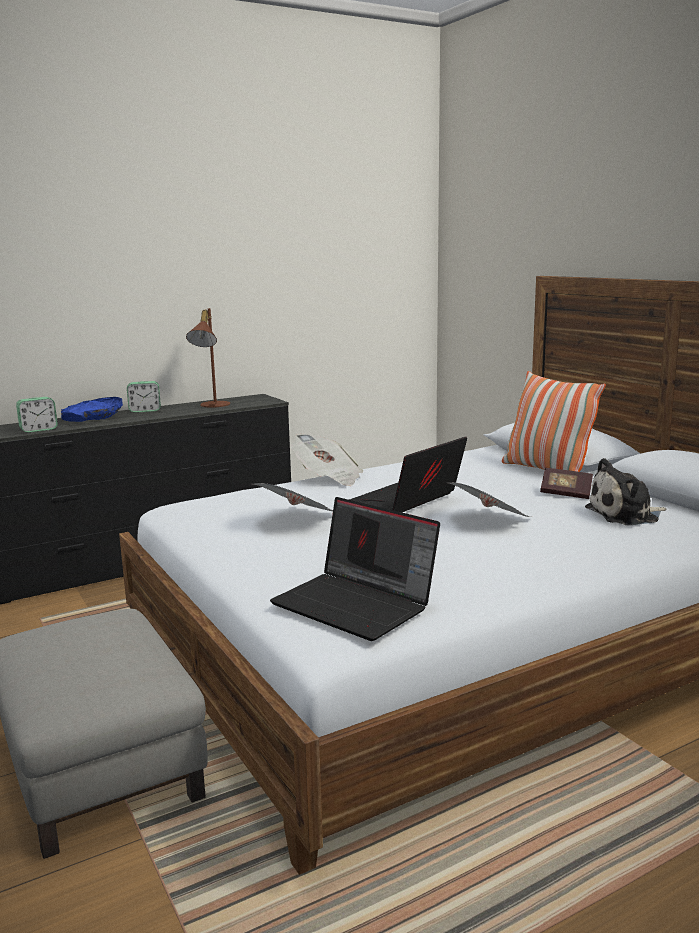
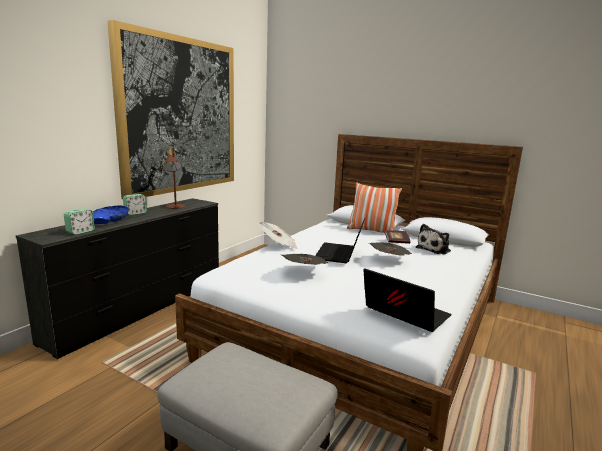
camera: 30 degrees left, 0 degrees up
(240, 256) = (180, 116): none -> picture
(357, 604) = (403, 314): laptop -> laptop turned 150 degrees counterclockwise

